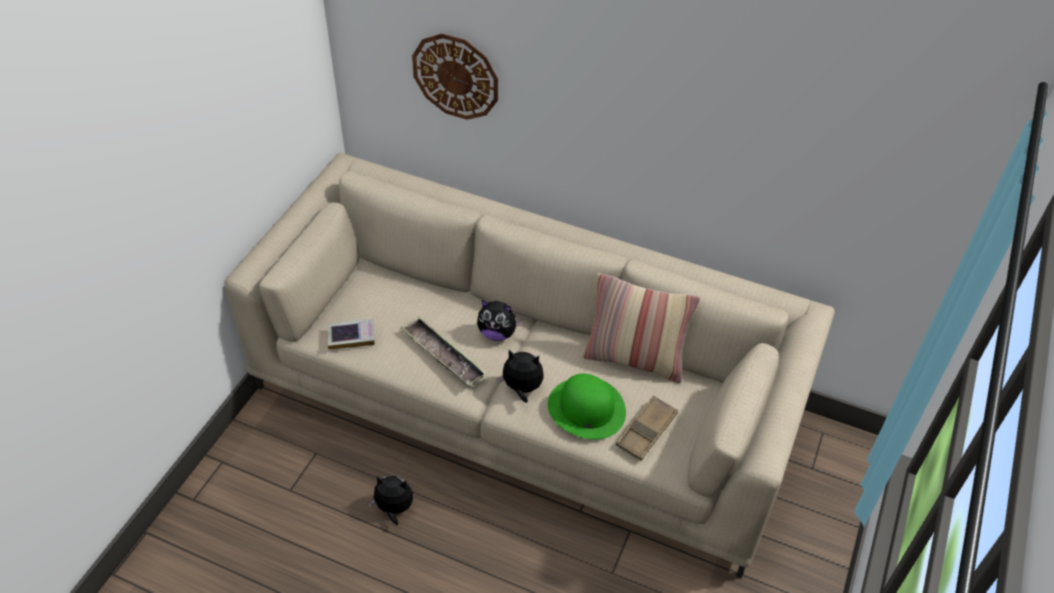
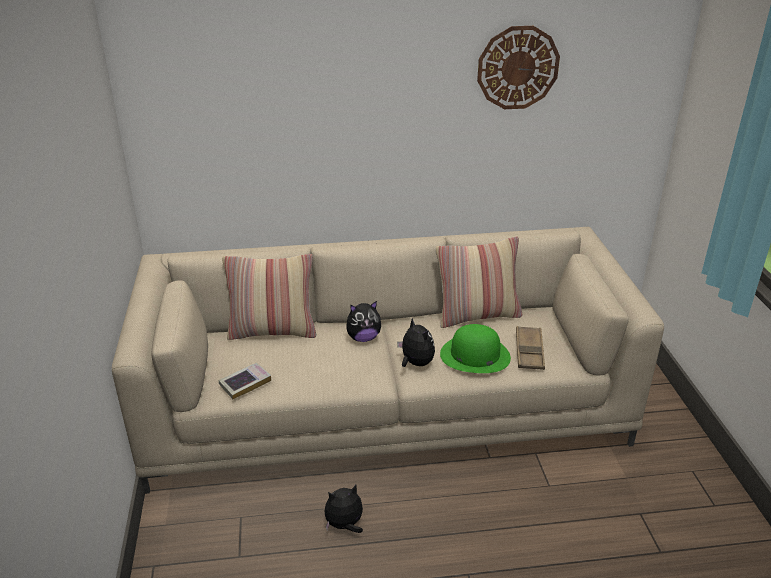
camera: 30 degrees left, 15 degrees down
(420, 285) = (272, 331): none -> pillow
(443, 355) = (335, 366): tray -> none
(456, 76) = (255, 135): wall clock -> wall clock (518, 68)
(521, 388) = (415, 363): plush toy -> plush toy turned 75 degrees clockwise

